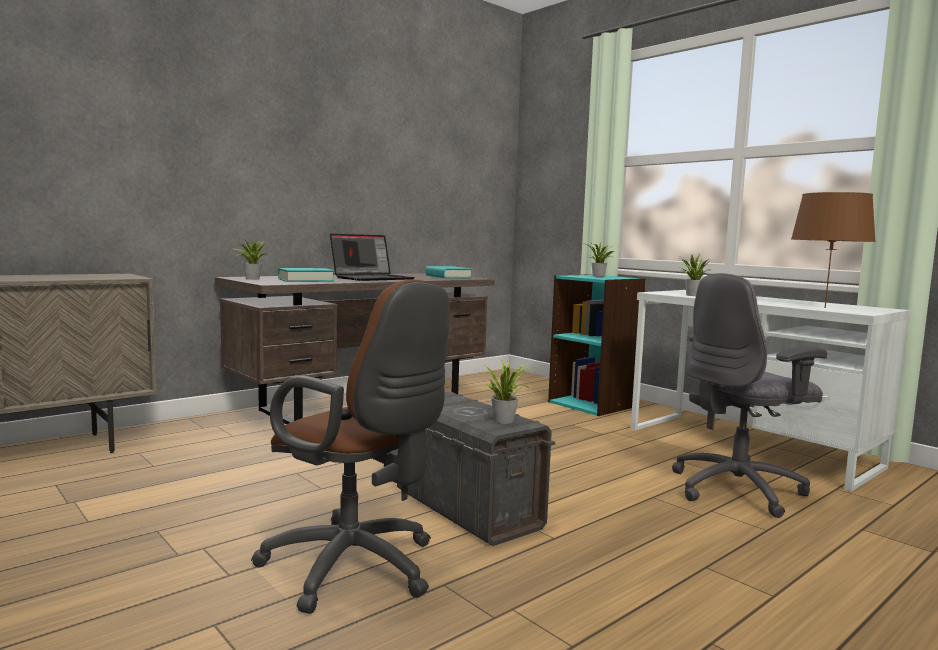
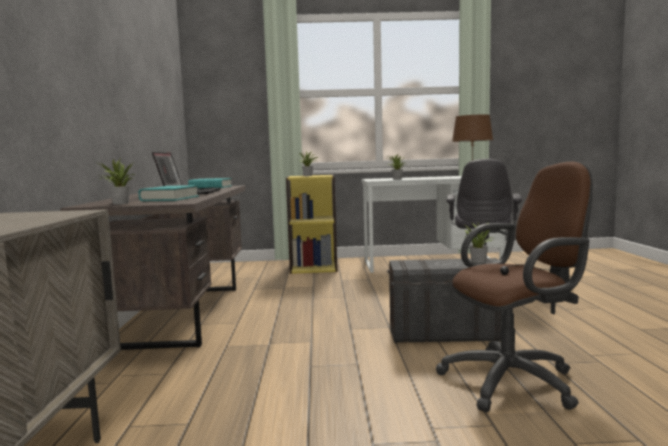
camera: 50 degrees left, 0 degrees up
(593, 404) = (314, 267): turquoise bookcase -> yellow bookcase

